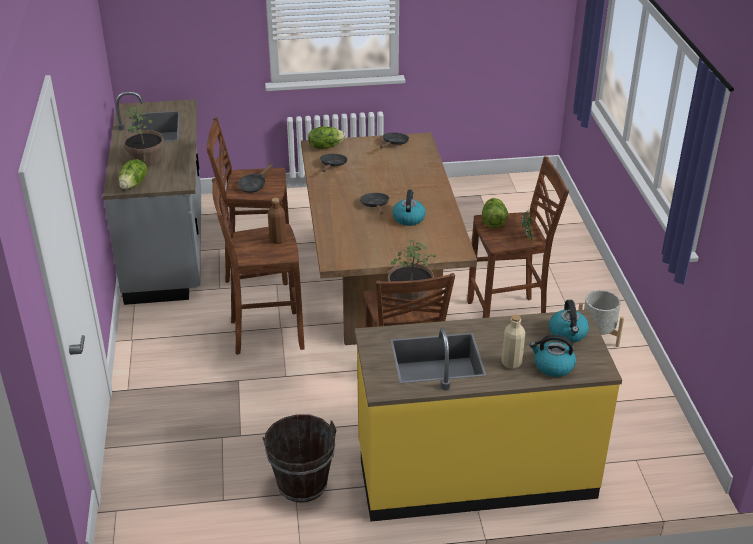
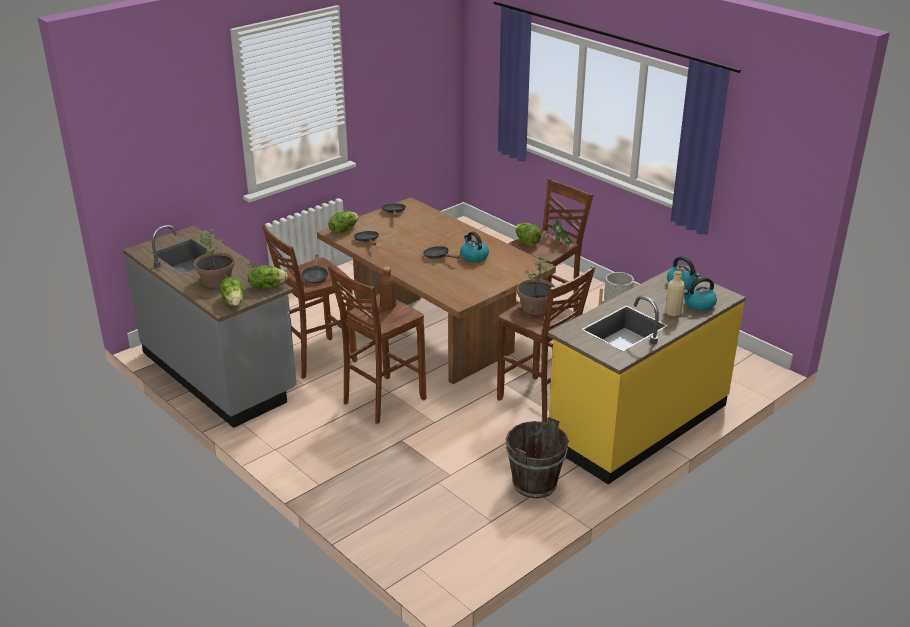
camera: 35 degrees left, 5 degrees down
(176, 180) = (267, 286): none -> lettuce

